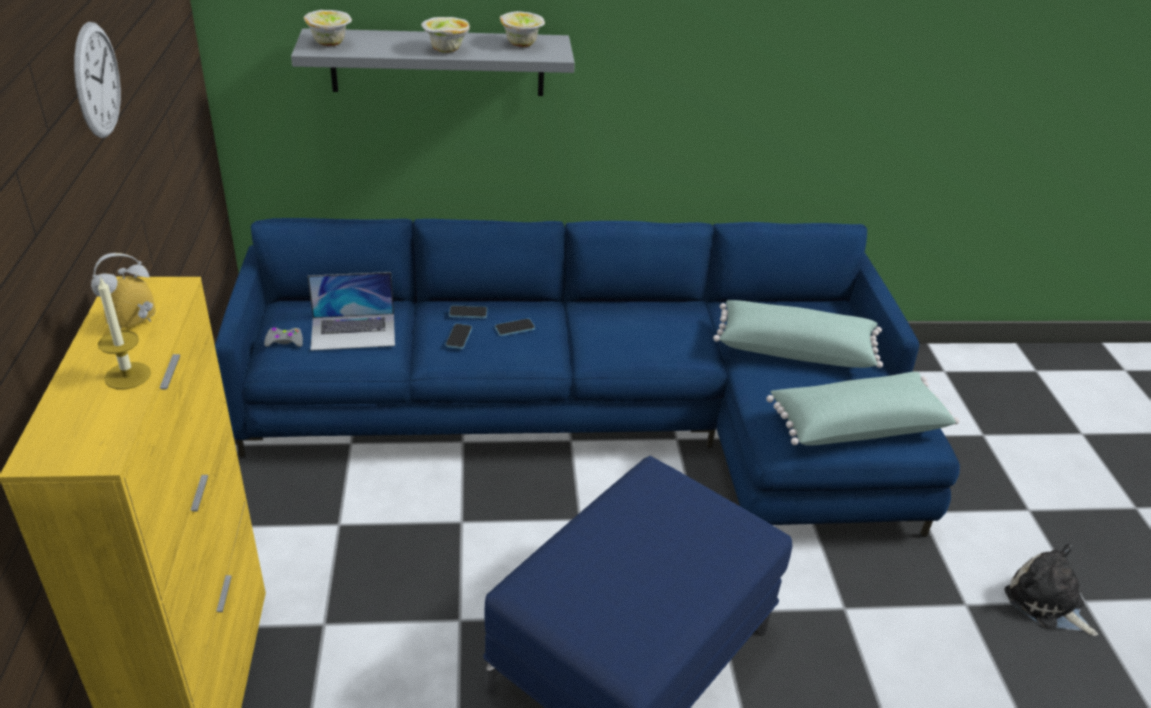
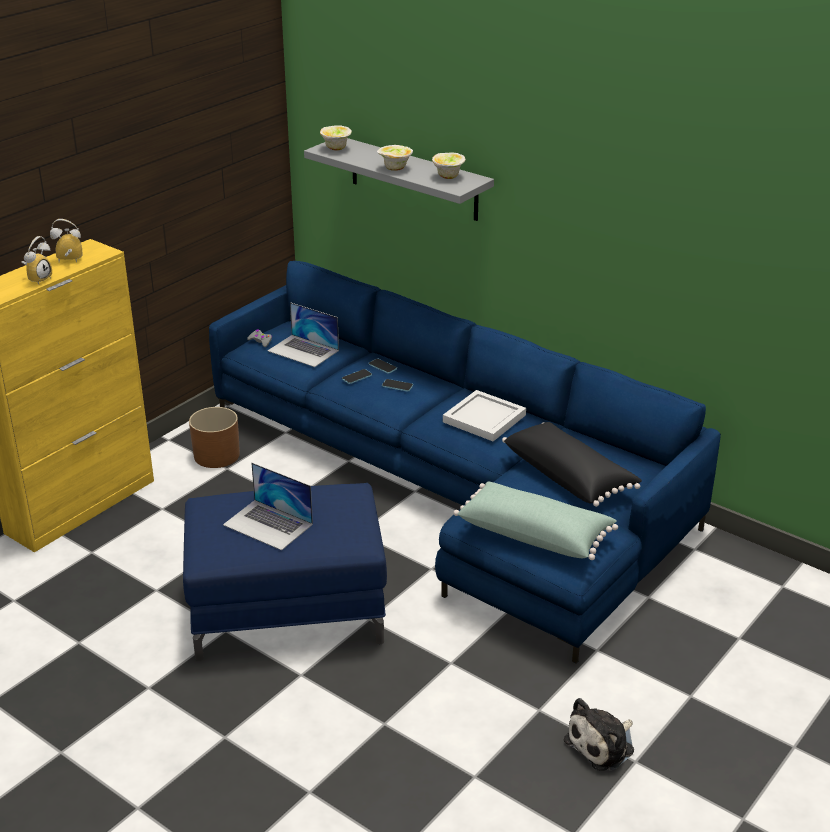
camera: 45 degrees right, 5 degrees down
(97, 80) = (133, 136): wall clock -> none
(127, 375) = (38, 278): candle -> alarm clock
(305, 514) = (217, 455): none -> brown planter
(643, 572) = (268, 524): none -> laptop
(646, 324) = (485, 418): none -> white tray
(794, 349) = (569, 476): green pillow -> black pillow
(1047, 603) = (602, 744): plush toy -> plush toy turned 135 degrees counterclockwise

